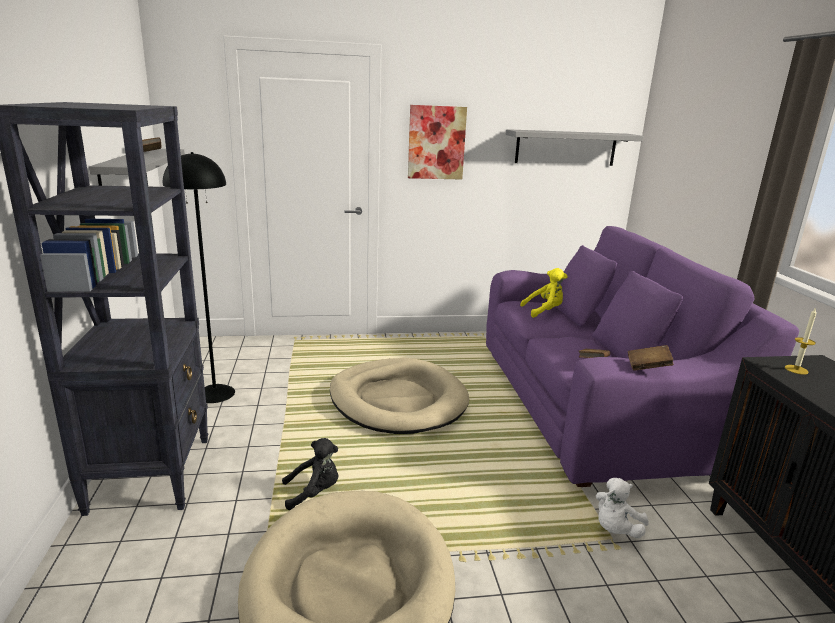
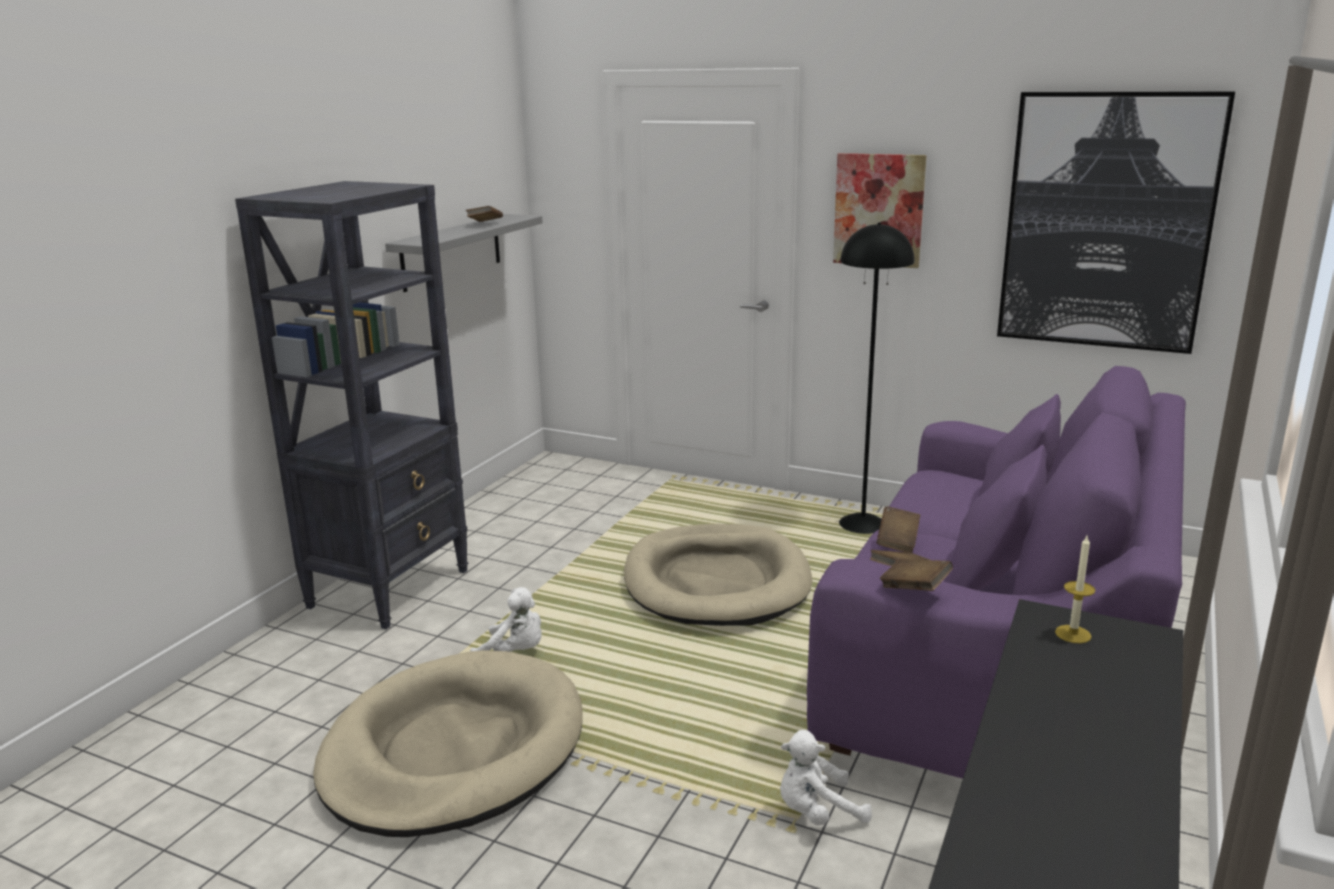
camera: 35 degrees right, 0 degrees up
(215, 393) = (521, 523): black floor lamp -> black floor lamp (863, 524)
(314, 492) = (514, 652): black plush toy -> white plush toy
(544, 311) = (962, 494): yellow plush toy -> none
(564, 344) = (898, 542): none -> brown book
(566, 148) = (1107, 222): grey shelf -> picture

